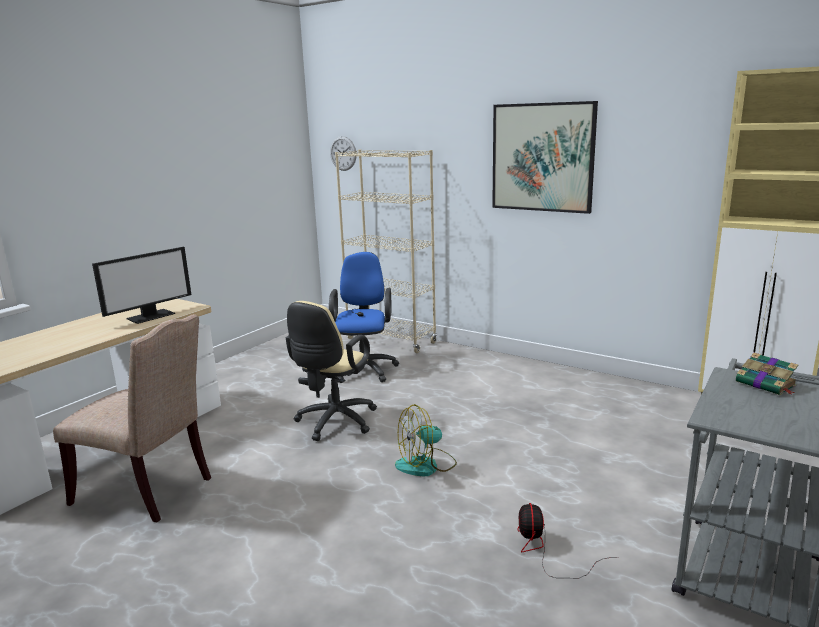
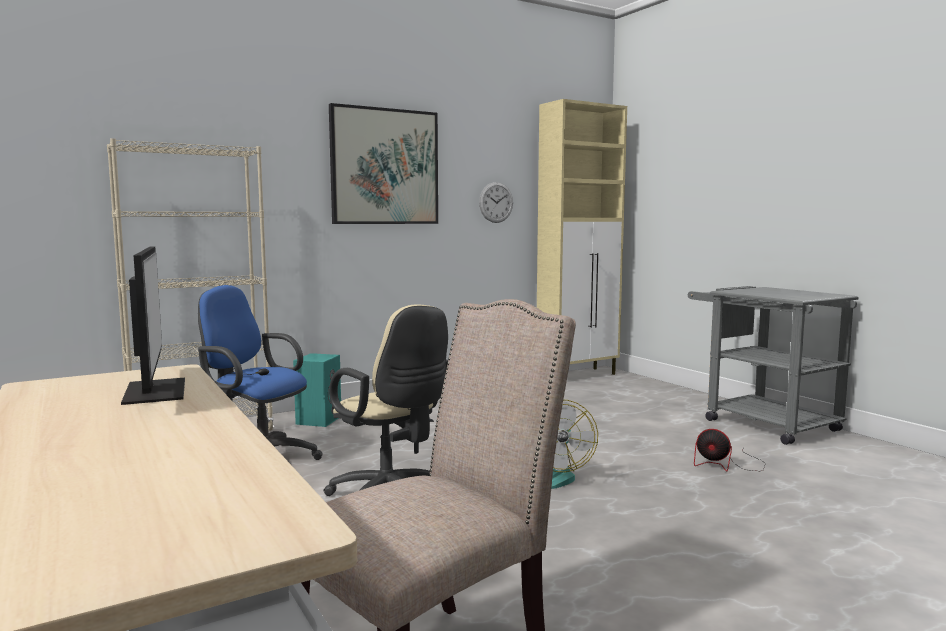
camera: 65 degrees left, 10 degrees down
(343, 153) = (59, 150): wall clock -> wall clock (496, 202)
(453, 357) = (318, 420): none -> turquoise speaker
(766, 384) = (750, 289): book -> none

